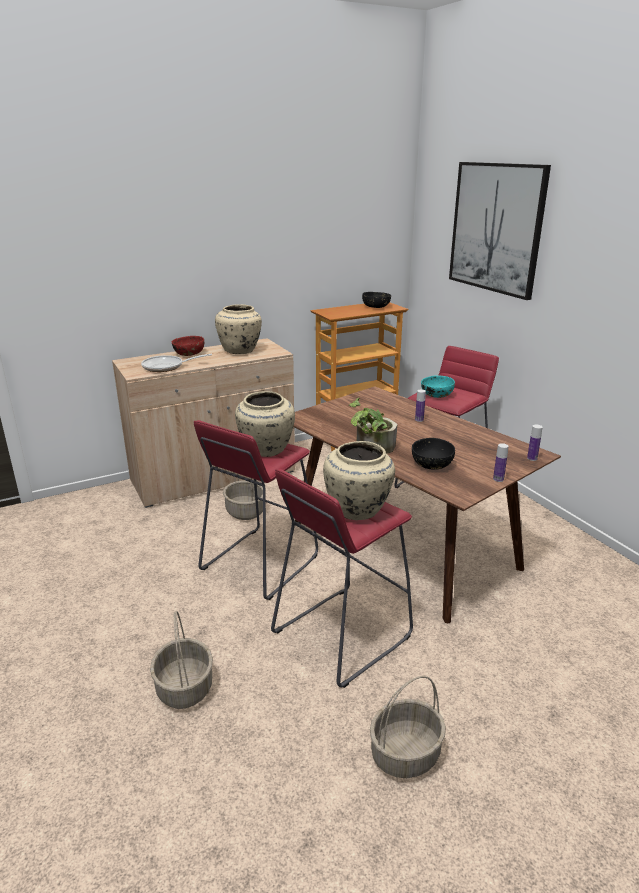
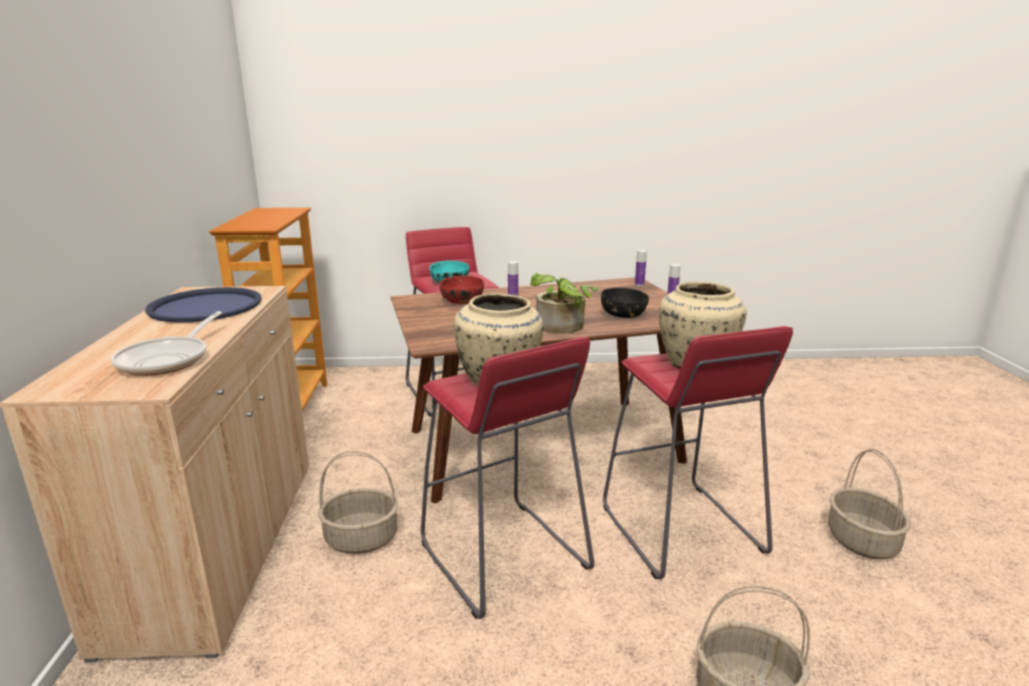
camera: 65 degrees left, 5 degrees down
(188, 353) = (133, 337): red bowl -> red bowl (461, 301)
(240, 351) = (205, 306): beige vase -> blue tray
(376, 307) = (272, 212): black bowl -> none
(496, 228) = (410, 89): picture -> none

